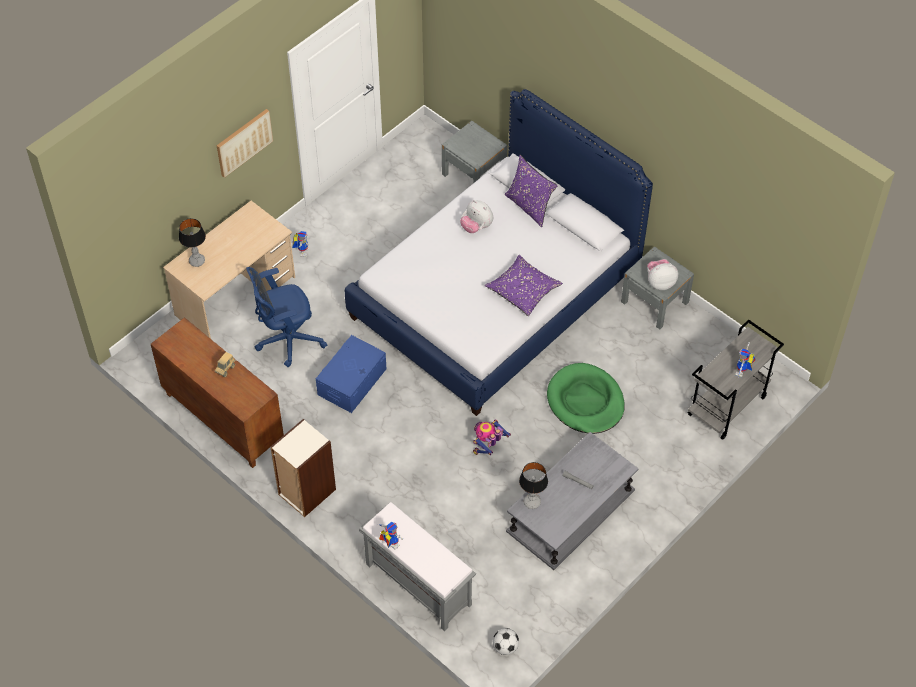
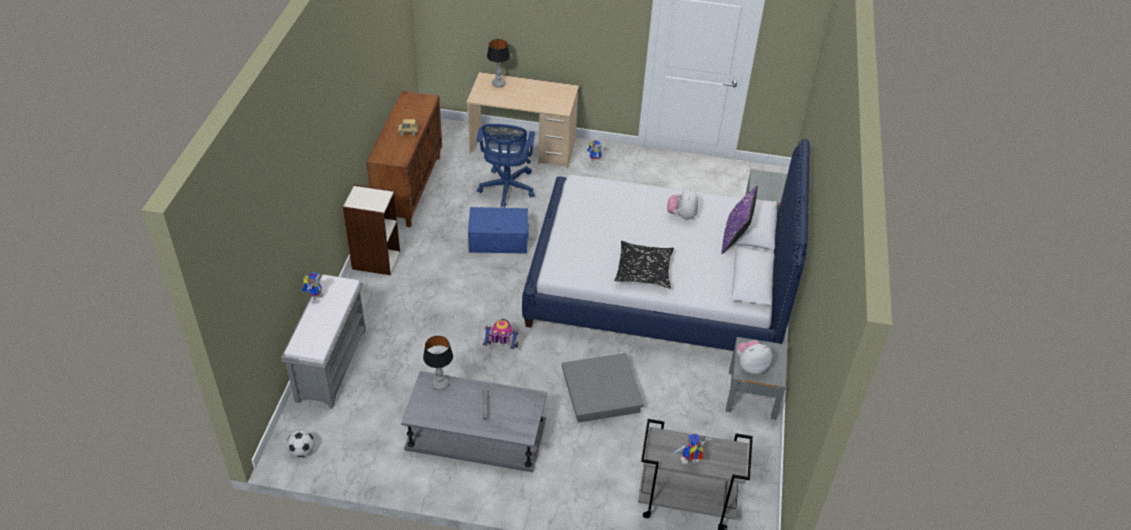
camera: 55 degrees right, 10 degrees down
(243, 142) = (588, 24): picture -> none
(286, 340) = (506, 189): blue office chair -> blue office chair turned 120 degrees counterclockwise
(523, 290) = (644, 271): purple pillow -> black pillow
(585, 401) = (600, 392): green dog bed -> grey storage box
(660, 282) = (750, 366): plush toy -> plush toy turned 60 degrees counterclockwise

